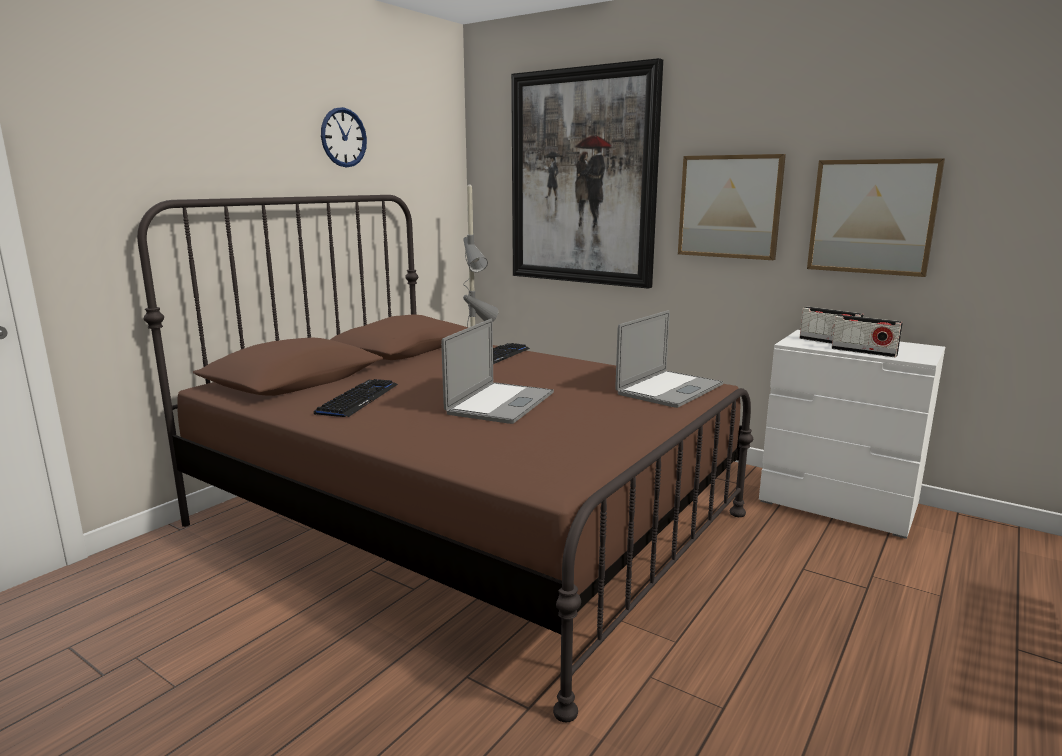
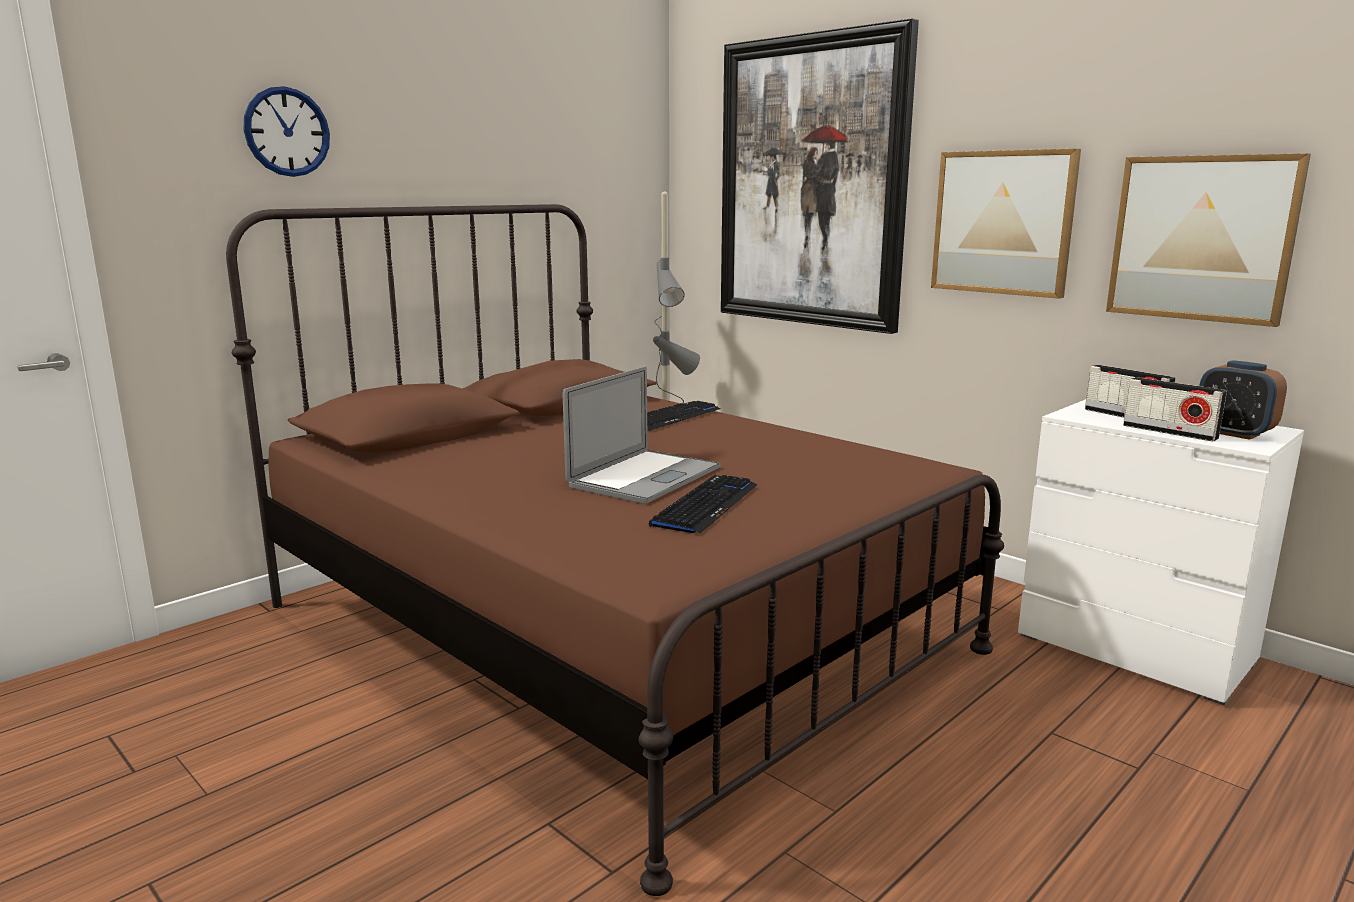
camera: 10 degrees right, 0 degrees up
(343, 137) = (497, 131): wall clock -> wall clock (287, 132)
(358, 399) = (471, 463): keyboard -> keyboard (706, 506)
(670, 389) = (881, 471): laptop -> none
(904, 351) = (1233, 433): none -> alarm clock

